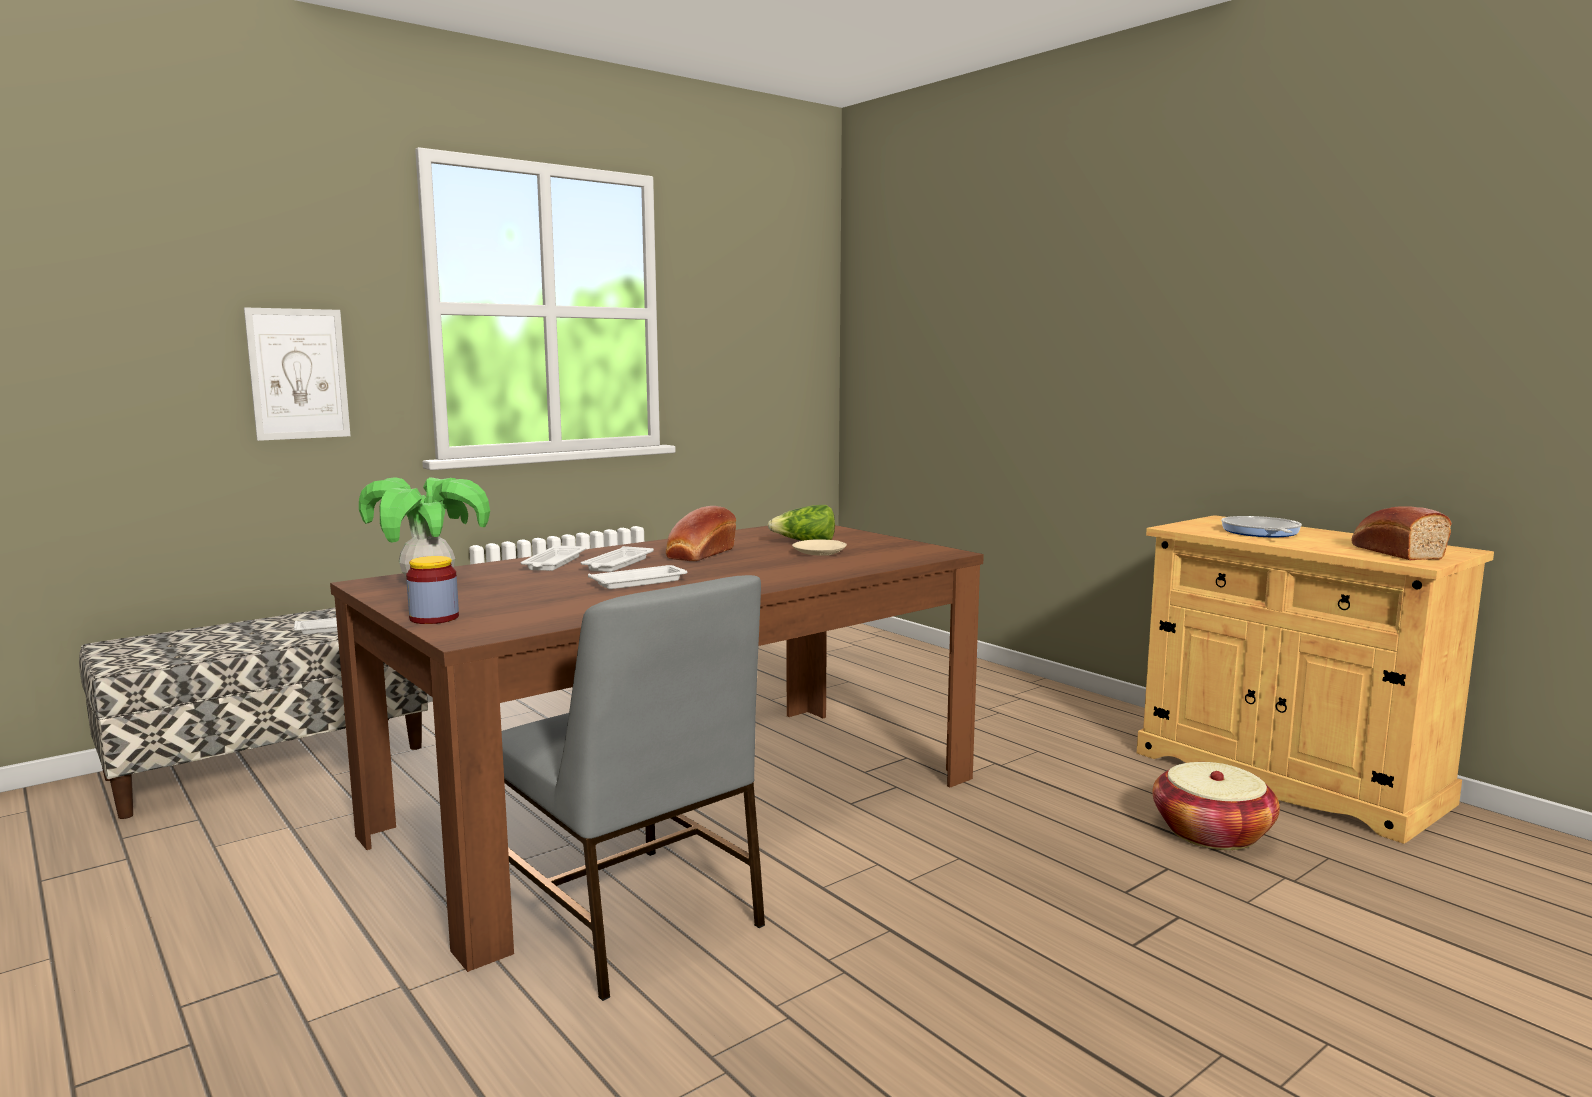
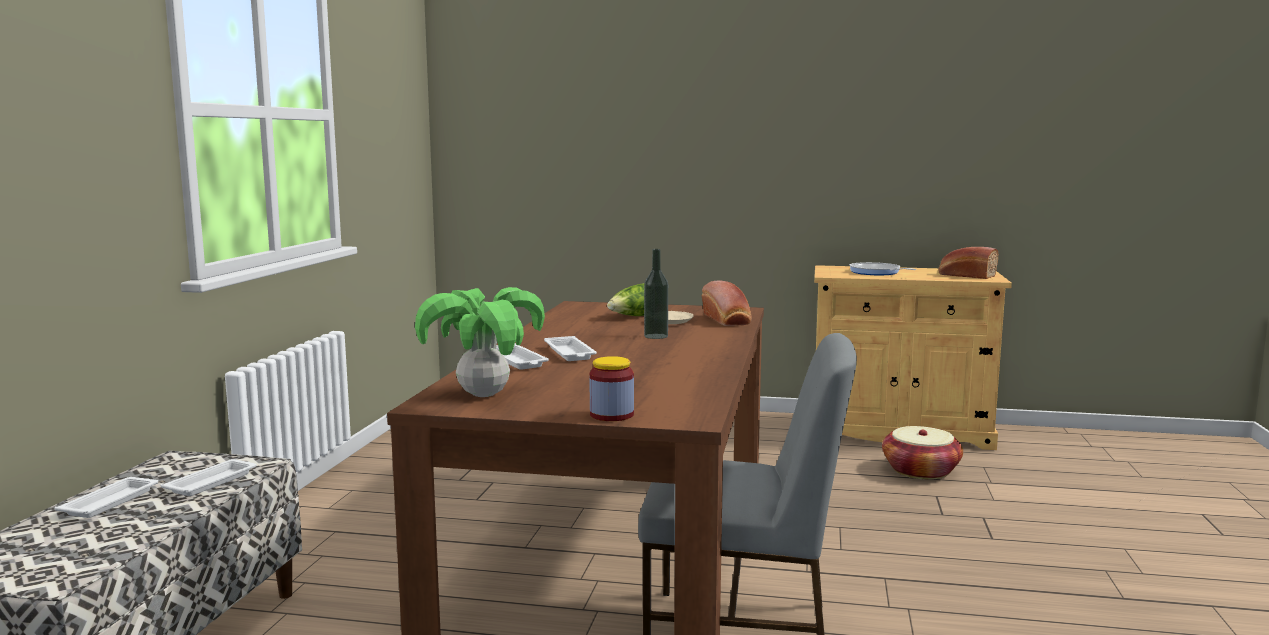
camera: 40 degrees left, 0 degrees up
(298, 374) = (79, 189): picture -> none
(640, 582) = (641, 361): white tray -> white tray (111, 502)
(699, 554) = (596, 336): bread -> bread (727, 320)
(749, 563) = (656, 336): none -> bottle

